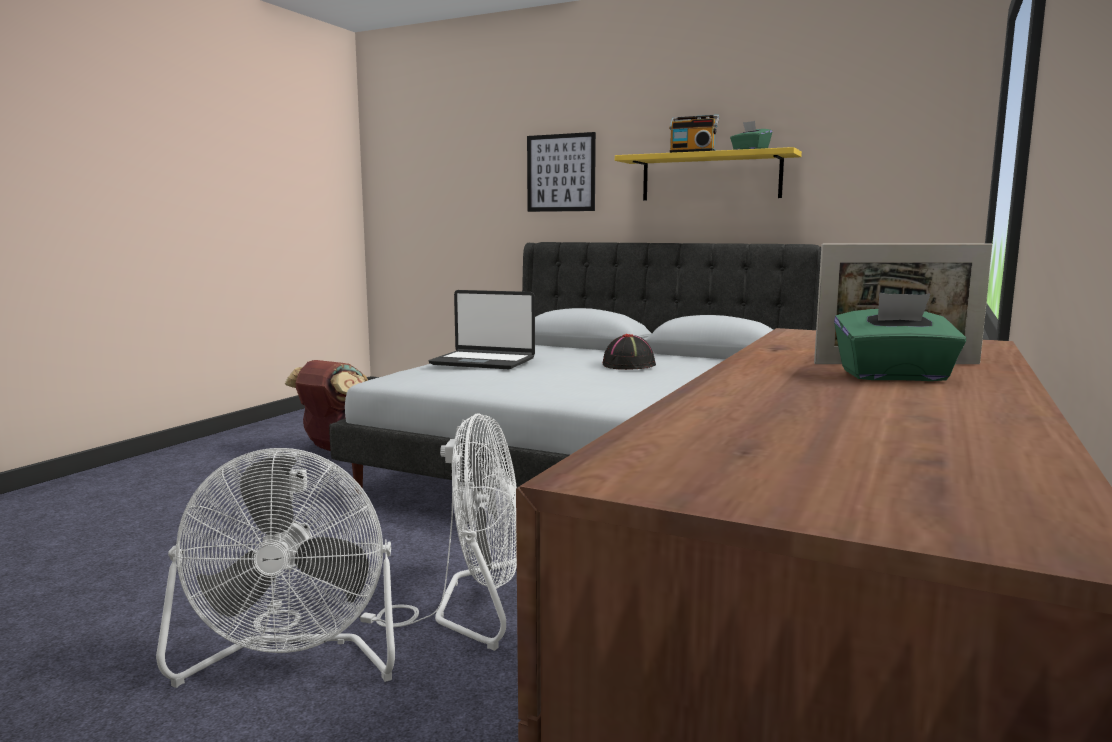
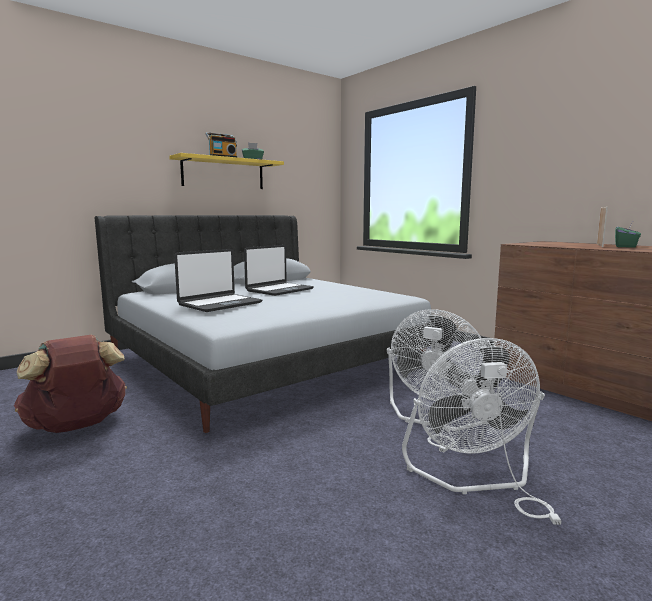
camera: 65 degrees left, 0 degrees up
(287, 658) = (485, 479): white fan -> white fan turned 120 degrees counterclockwise
(561, 173) = (112, 160): picture -> none
(629, 365) = (279, 290): black hat -> laptop

